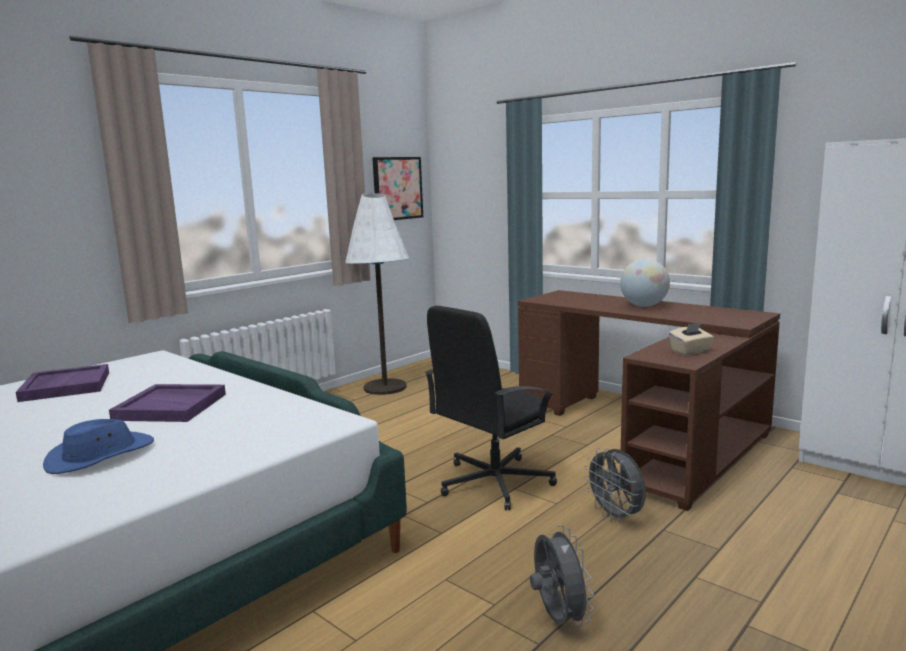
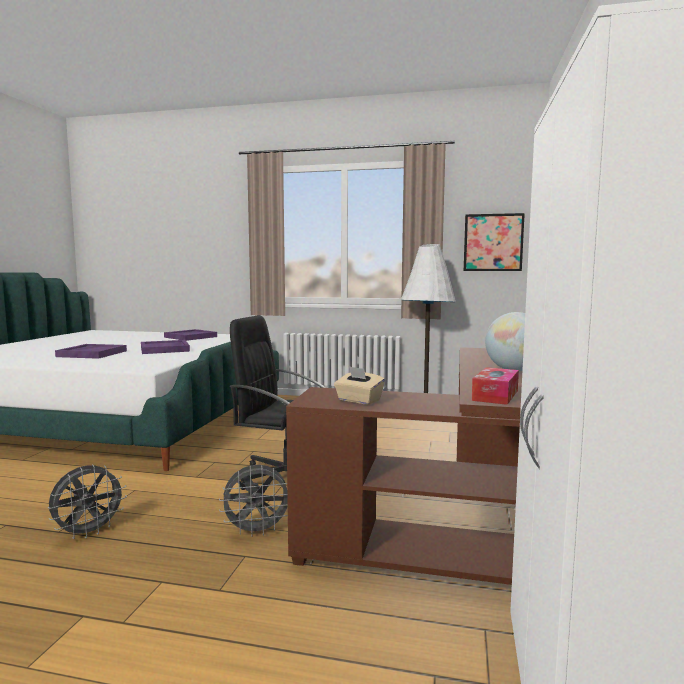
camera: 60 degrees right, 5 degrees down
(100, 456) = (92, 353): blue hat -> purple tray
(616, 517) = (257, 531): grey fan -> grey fan turned 135 degrees counterclockwise
(727, 320) = (495, 395): none -> tissue box

